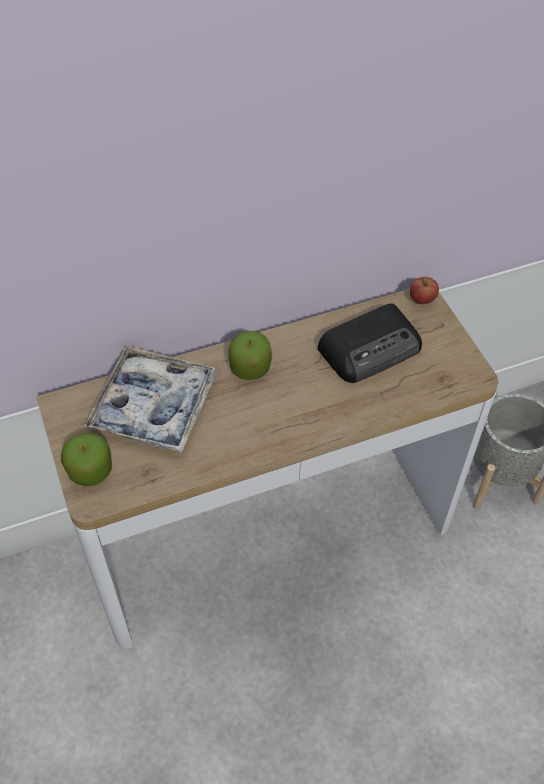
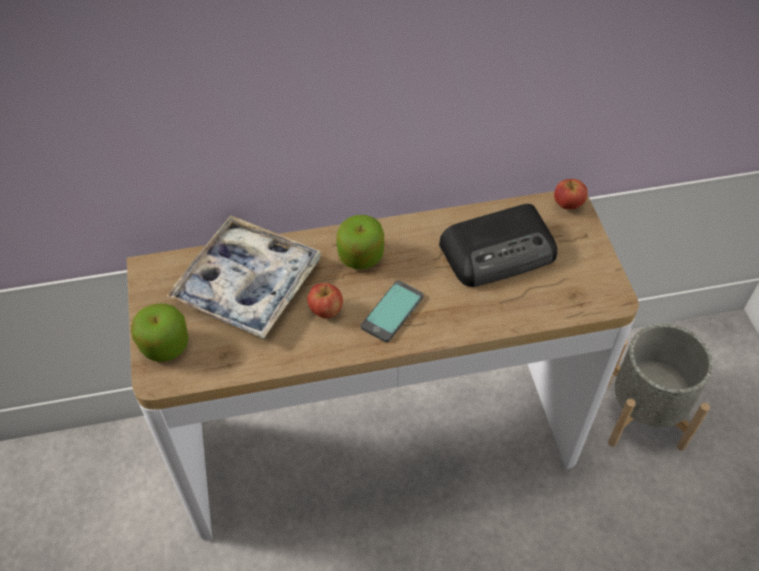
camera: 10 degrees right, 0 degrees up
(229, 420) = (326, 311): none -> apple
(289, 414) = (392, 312): none -> phone

